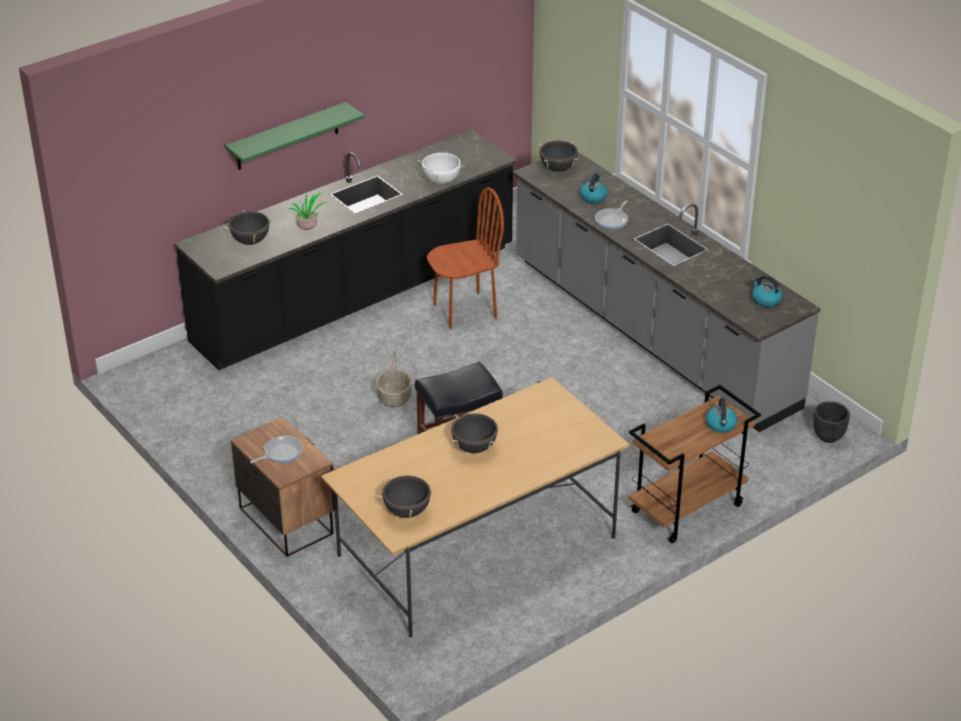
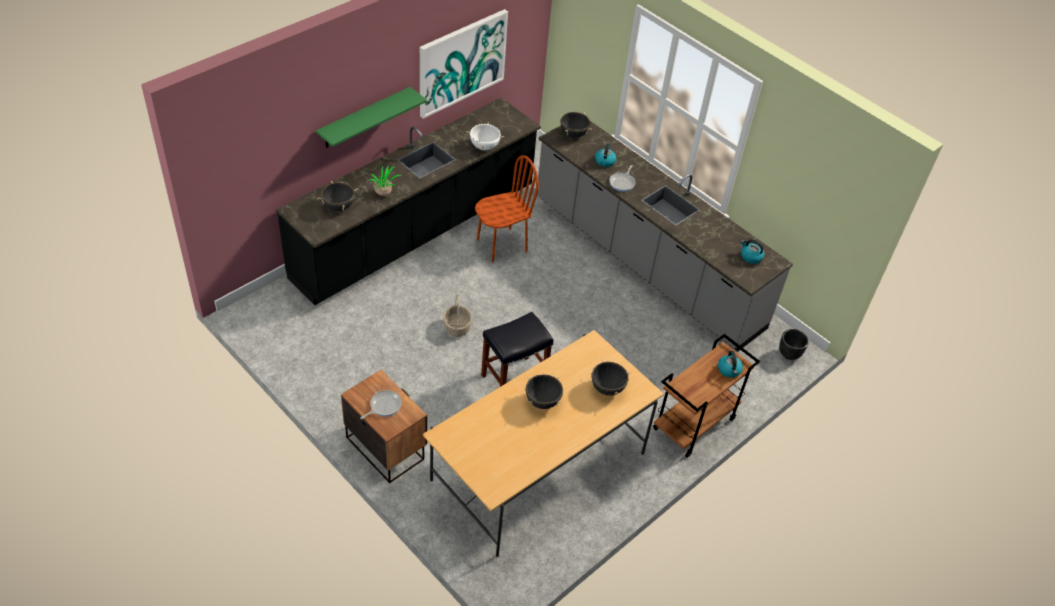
camera: 10 degrees left, 10 degrees up
(407, 511) = (497, 467): black cooking pot -> black cooking pot (607, 388)
(414, 77) = (462, 62): none -> picture

